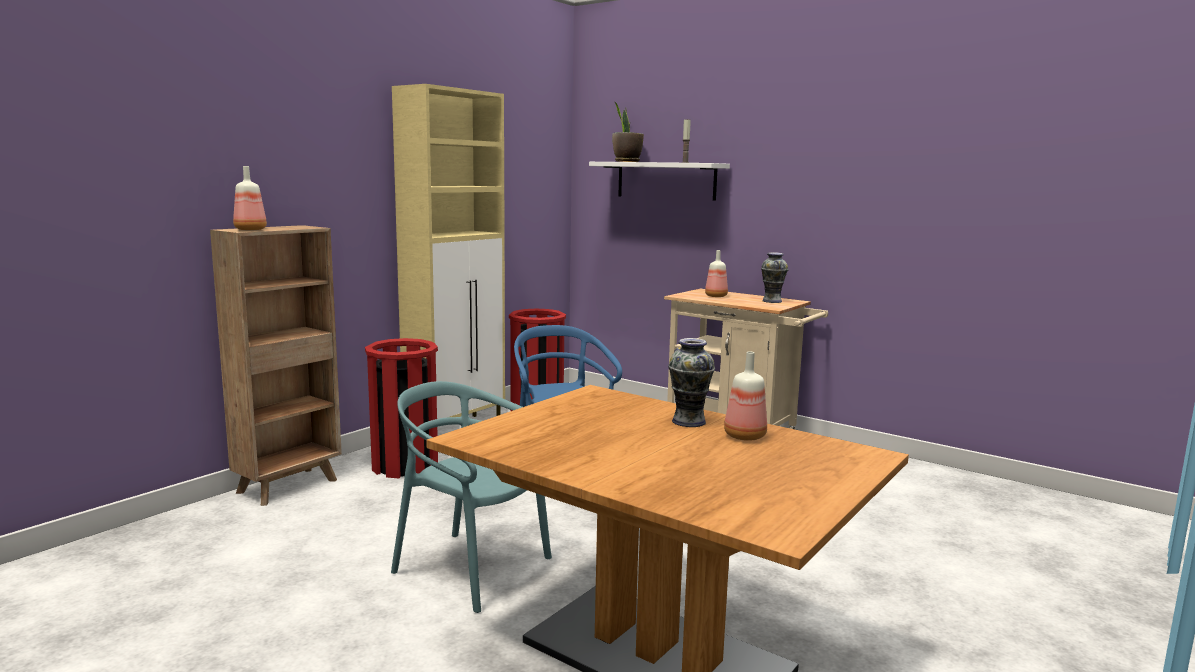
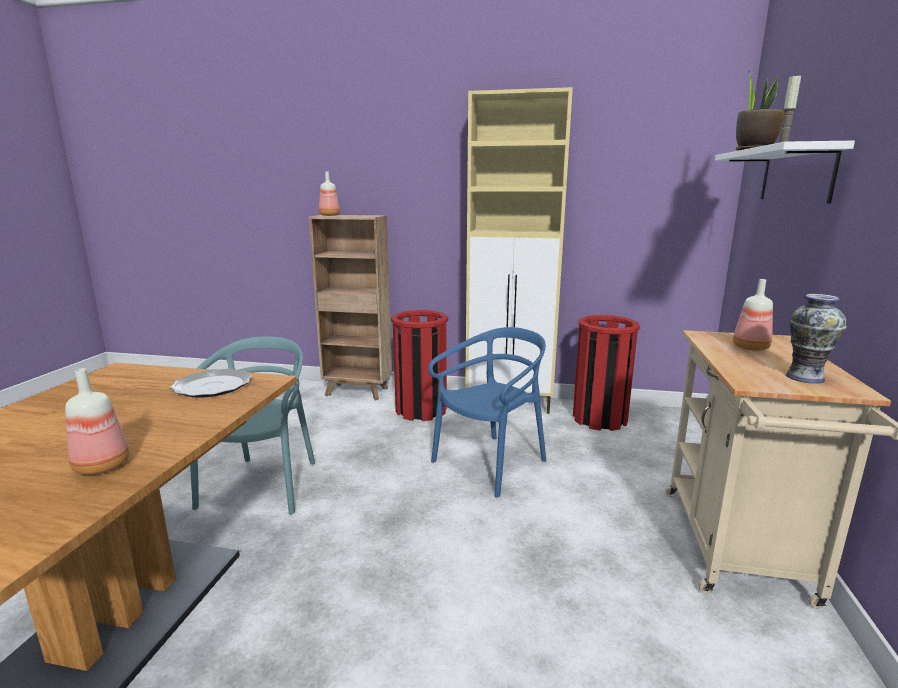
camera: 65 degrees right, 5 degrees up
(586, 406) = (213, 386): none -> plate
(688, 421) = (163, 431): vase -> none

